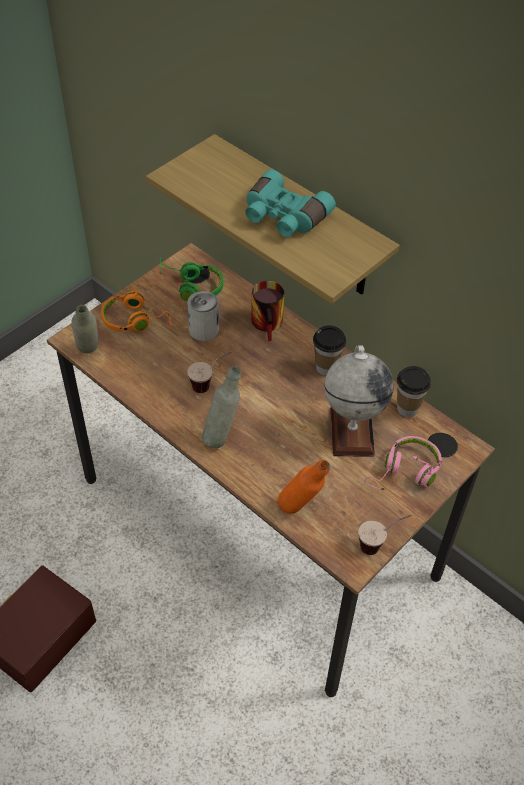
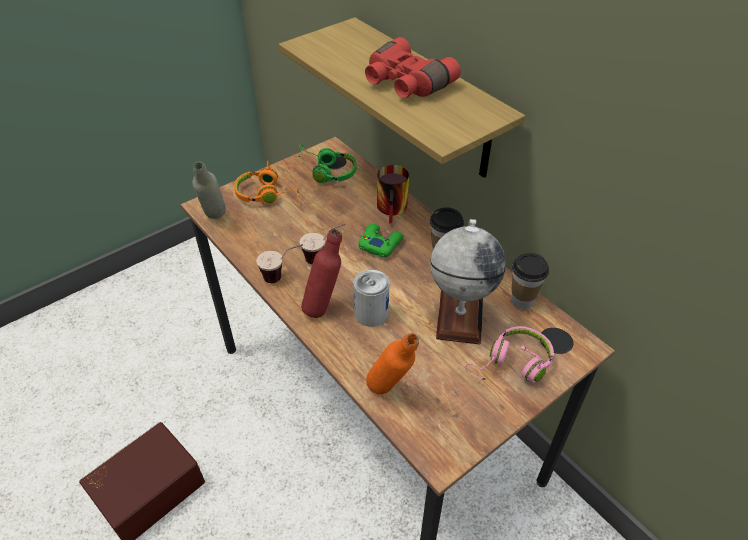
camera: 10 degrees right, 5 degrees down
(204, 329) = (329, 208): can -> can (371, 313)
(222, 436) = (324, 307): grey bottle -> red bottle
(263, 364) = (380, 244): none -> green game controller
(283, 217) = (405, 83): turquoise binoculars -> red binoculars
(380, 544) = (474, 440): cup -> cup (283, 276)

